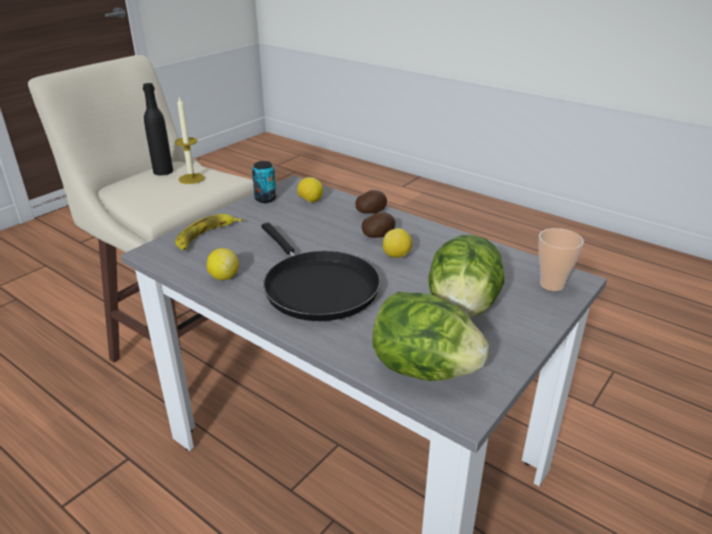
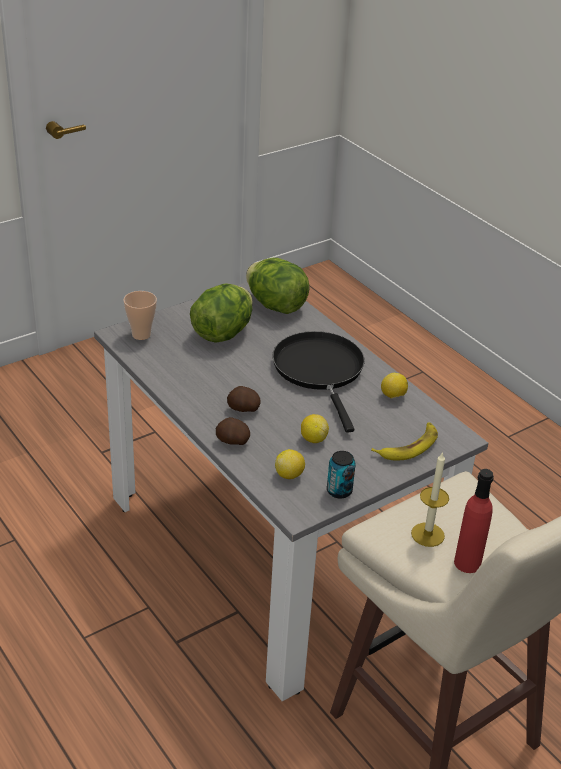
camera: 165 degrees left, 5 degrees up
(163, 171) = (467, 563): black bottle -> red bottle
(397, 256) = (240, 384): lemon -> lemon (313, 439)

